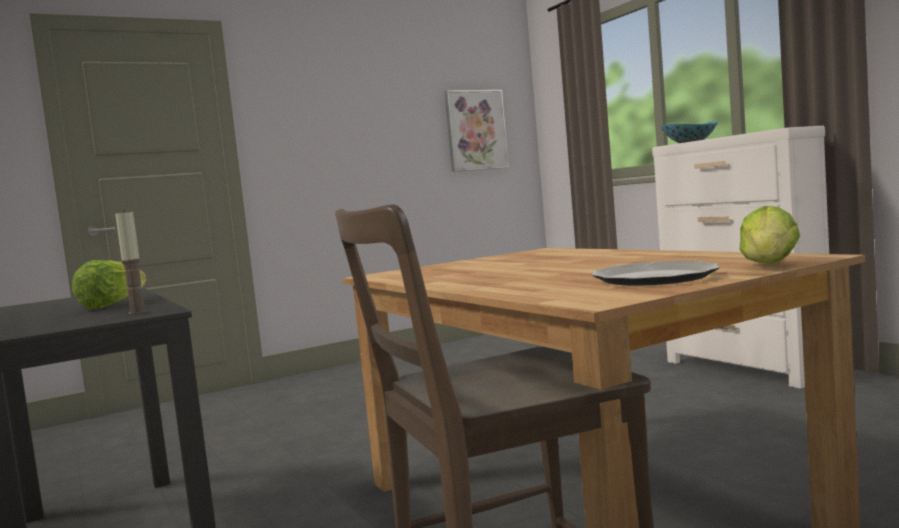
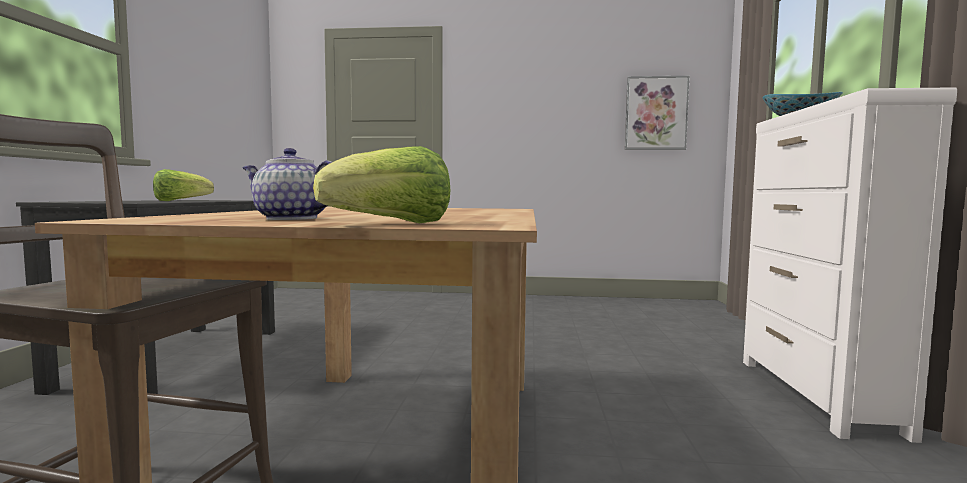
camera: 35 degrees right, 0 degrees up
(137, 312) = (135, 202): candle -> none
(655, 278) = (290, 219): plate -> teapot

